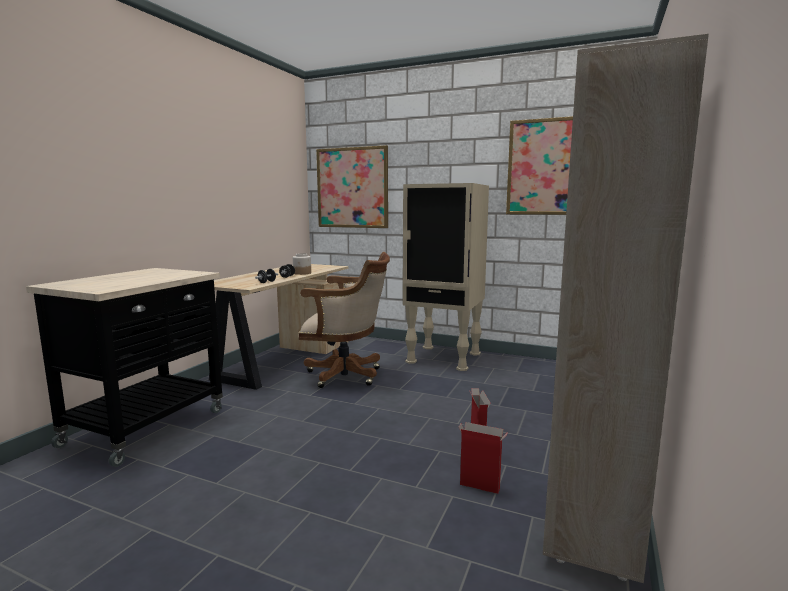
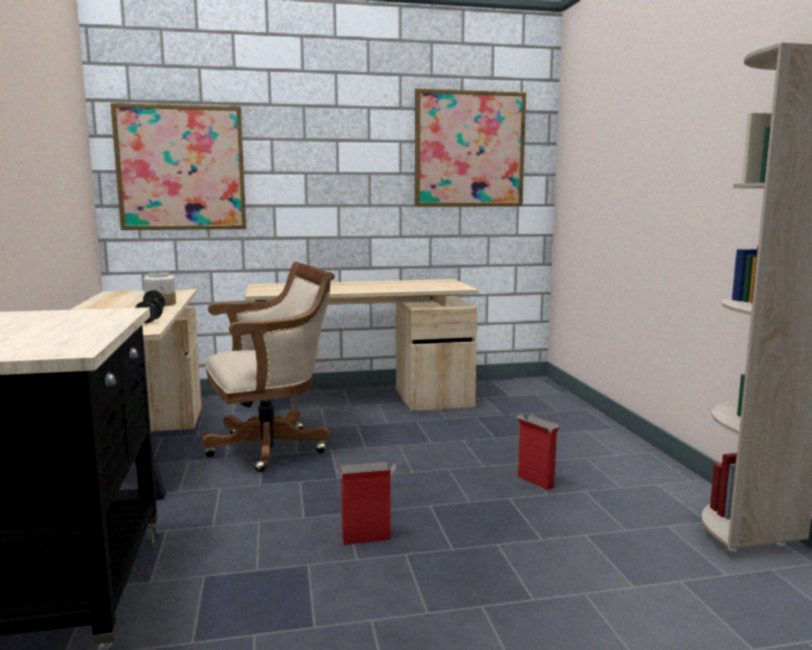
camera: 35 degrees left, 0 degrees up
(444, 358) = (361, 401): beige cabinet -> beige desk
(480, 486) = (593, 517): cardboard box -> cardboard box (367, 539)

